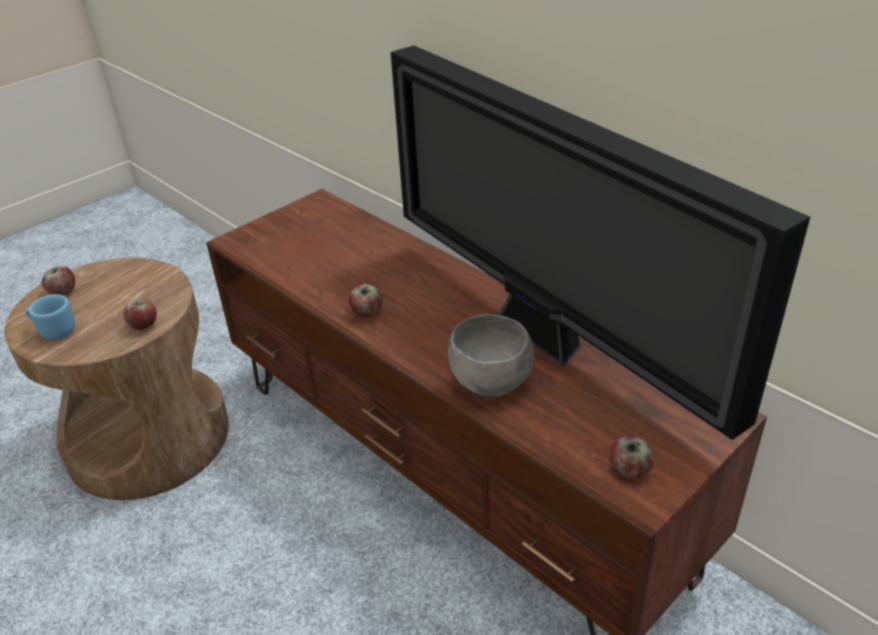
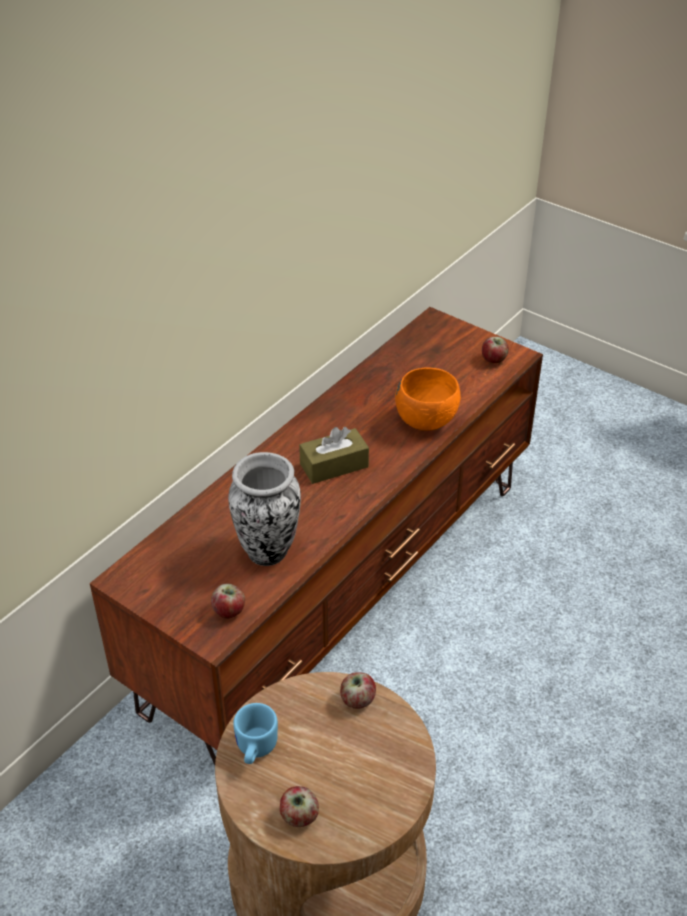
camera: 100 degrees left, 5 degrees up
(54, 331) = (378, 788): blue mug -> blue mug (254, 749)
(318, 267) = (268, 551): none -> vase
(367, 313) = (344, 502): apple -> apple (229, 611)
(426, 309) = (334, 465): none -> brown tissue box
(492, 384) = (426, 421): grey bowl -> orange bowl
(543, 339) = (366, 397): television -> none

